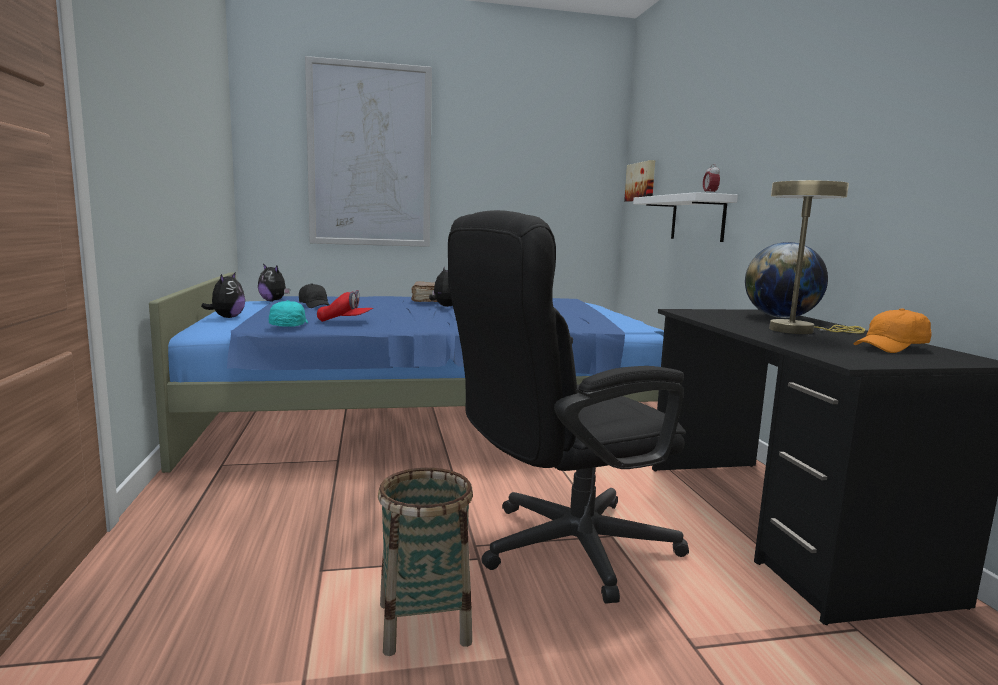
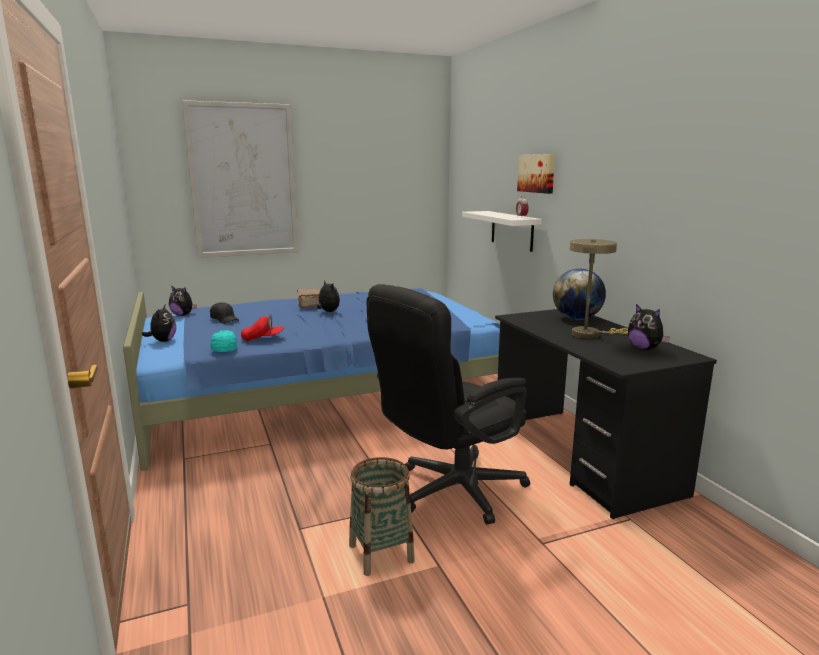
camera: 10 degrees left, 5 degrees up
(641, 182) = (464, 192): picture -> picture (537, 173)
(891, 348) = (644, 348): orange cap -> plush toy

